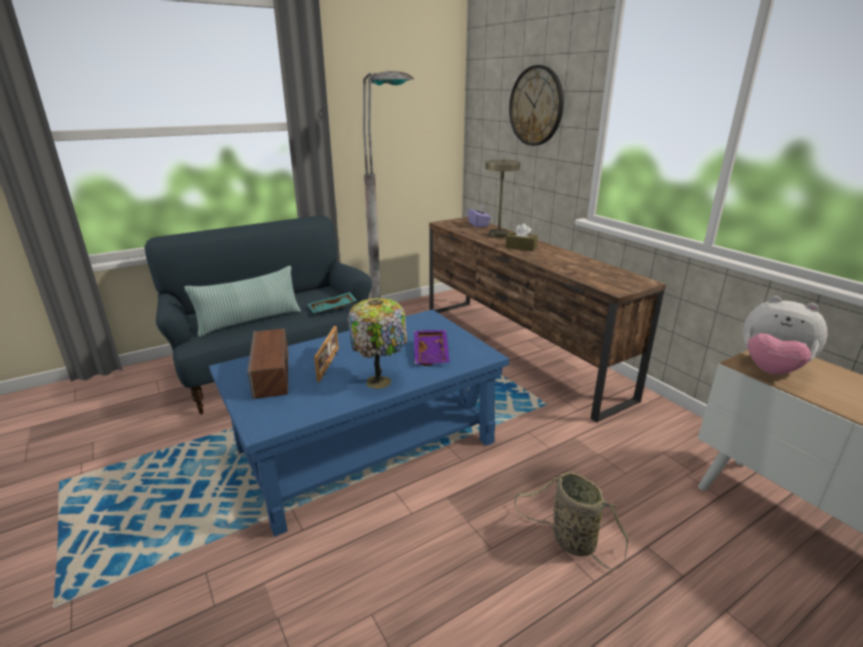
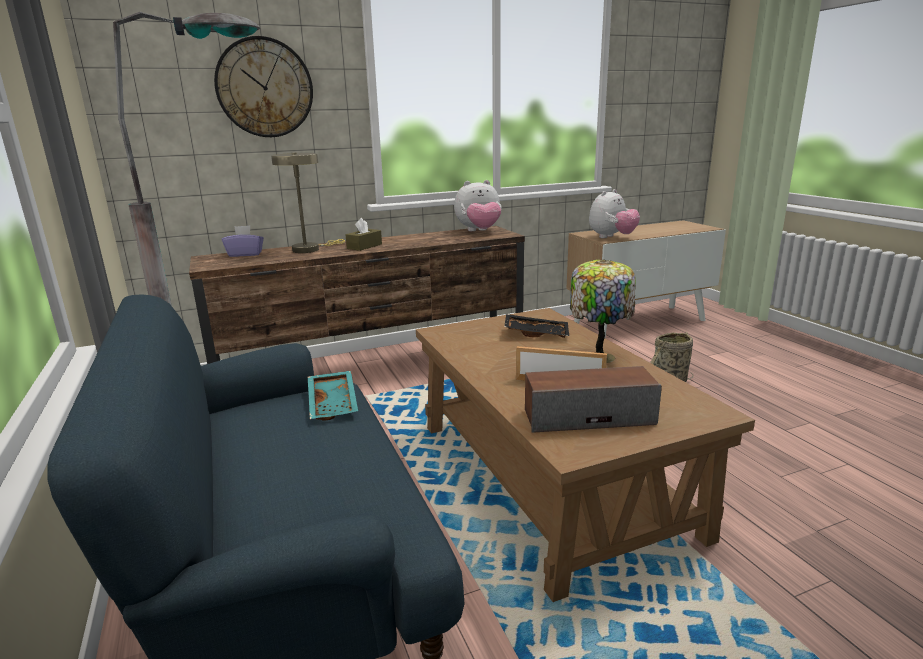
camera: 80 degrees left, 5 degrees down
(250, 321) = (334, 481): pillow -> none
(367, 444) = (548, 476): blue coffee table -> brown coffee table
(432, 353) = (536, 333): purple tray -> black tray
(621, 278) = (479, 231): none -> plush toy

